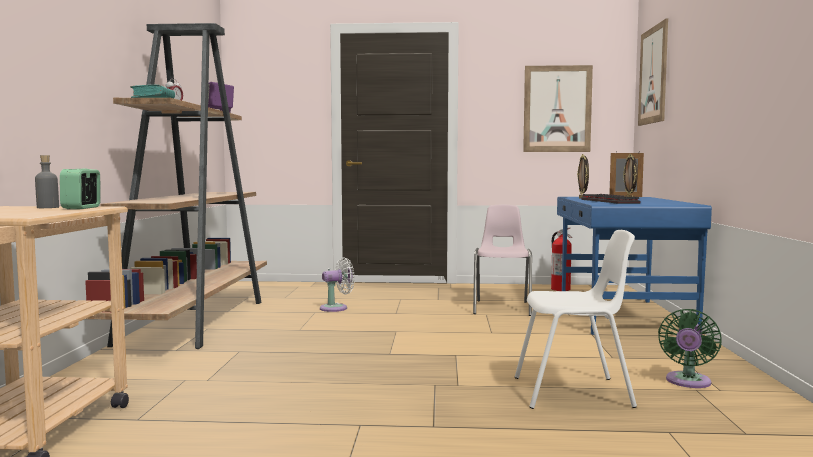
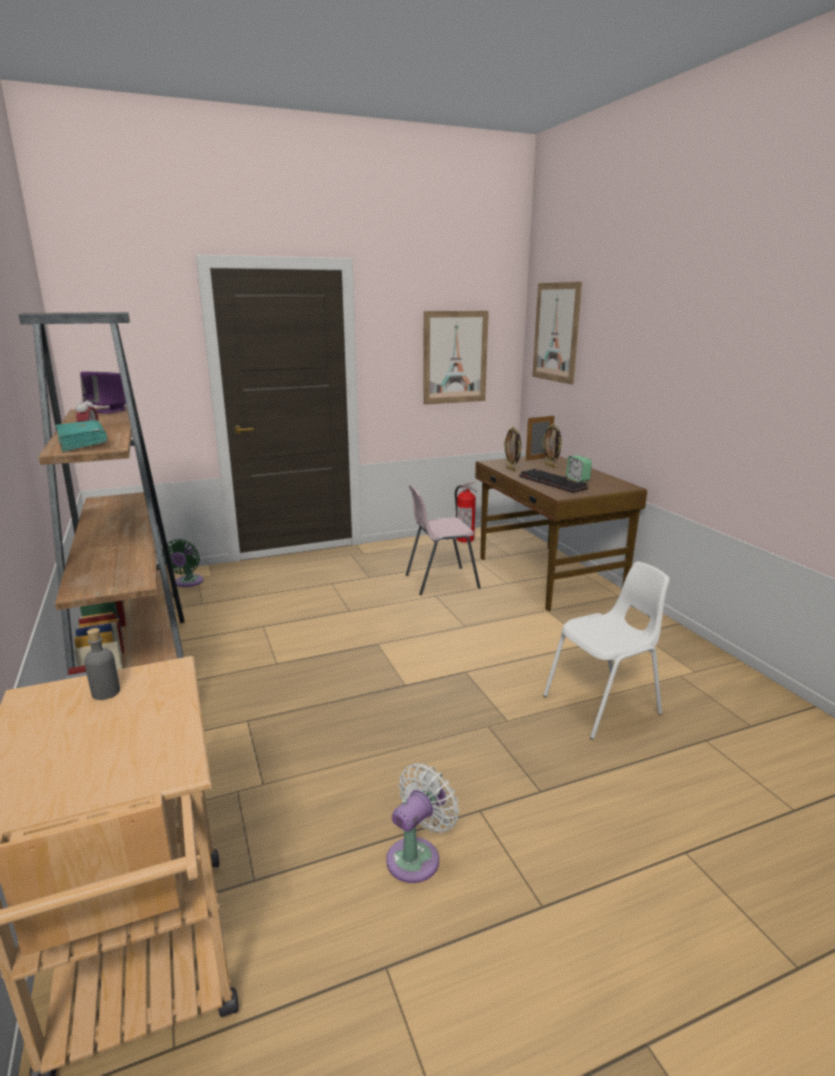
camera: 25 degrees left, 15 degrees up
(81, 208) = (158, 684): alarm clock -> alarm clock (577, 479)
(336, 308) = (280, 613): white fan -> white fan (417, 856)
(502, 308) = (440, 581): pink chair -> pink chair turned 90 degrees counterclockwise
(621, 316) = (548, 576): blue desk -> brown desk
(687, 382) = (667, 667): green fan -> green fan (188, 583)

